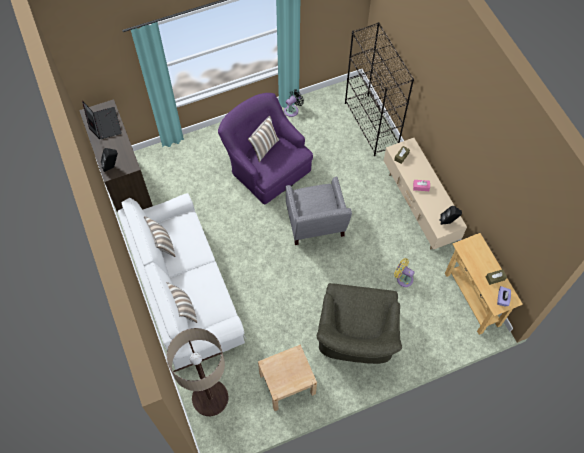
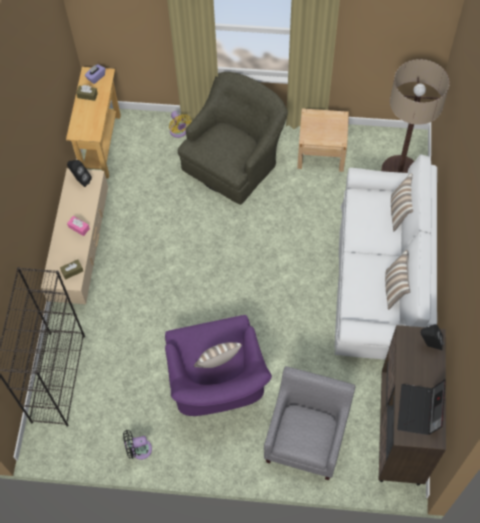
camera: 150 degrees left, 0 degrees up
(315, 226) = (205, 285): grey armchair -> grey armchair (307, 438)
(403, 278) = (151, 192): yellow fan -> yellow fan (179, 132)

